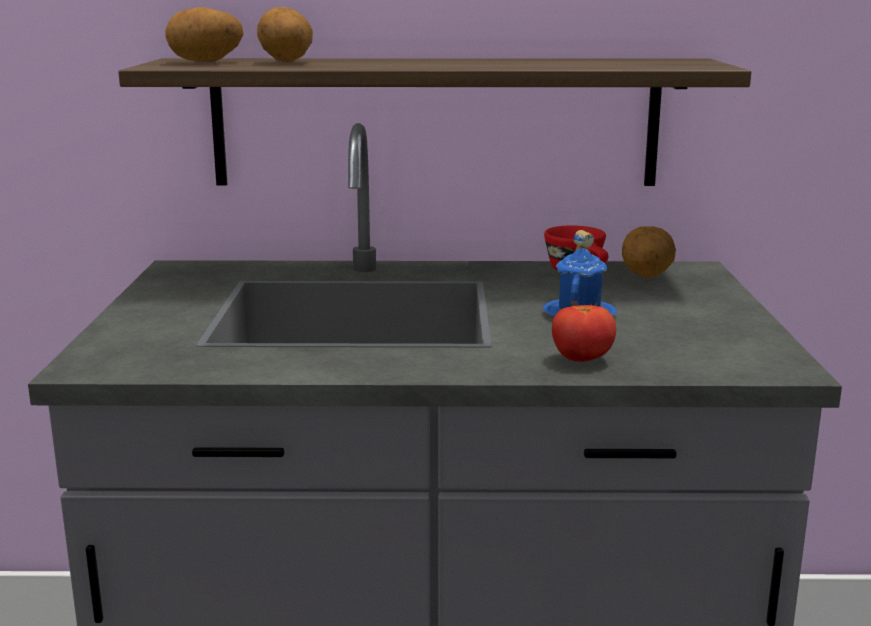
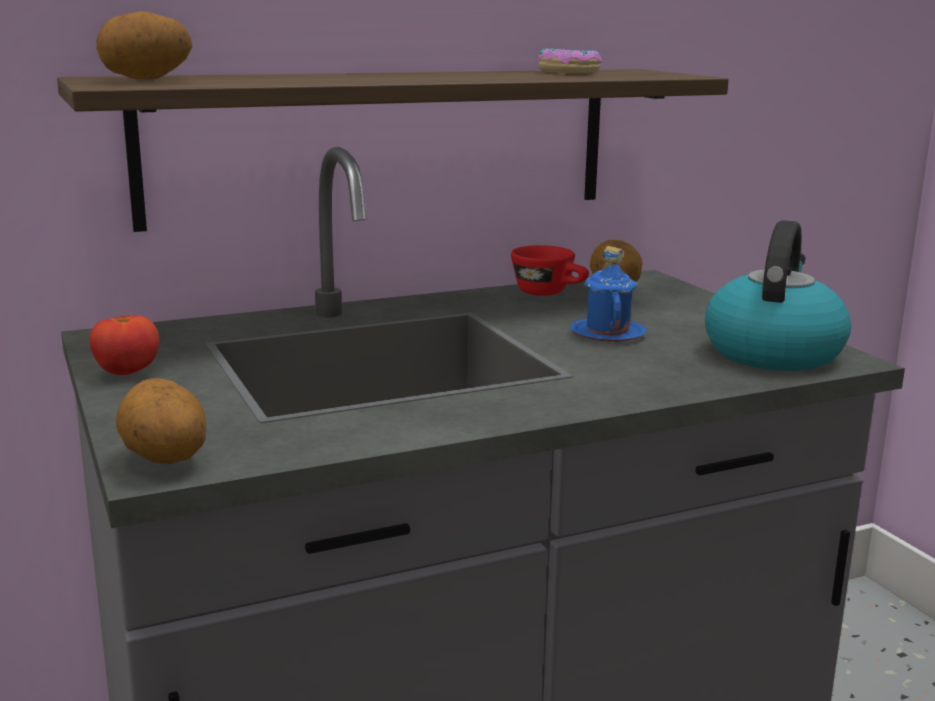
camera: 25 degrees left, 0 degrees up
(286, 62) = (245, 78): potato -> potato (164, 460)
(582, 360) = (673, 377): tomato -> tomato (128, 373)
(606, 61) = (568, 72): none -> donut
(717, 351) = (772, 352): none -> kettle

